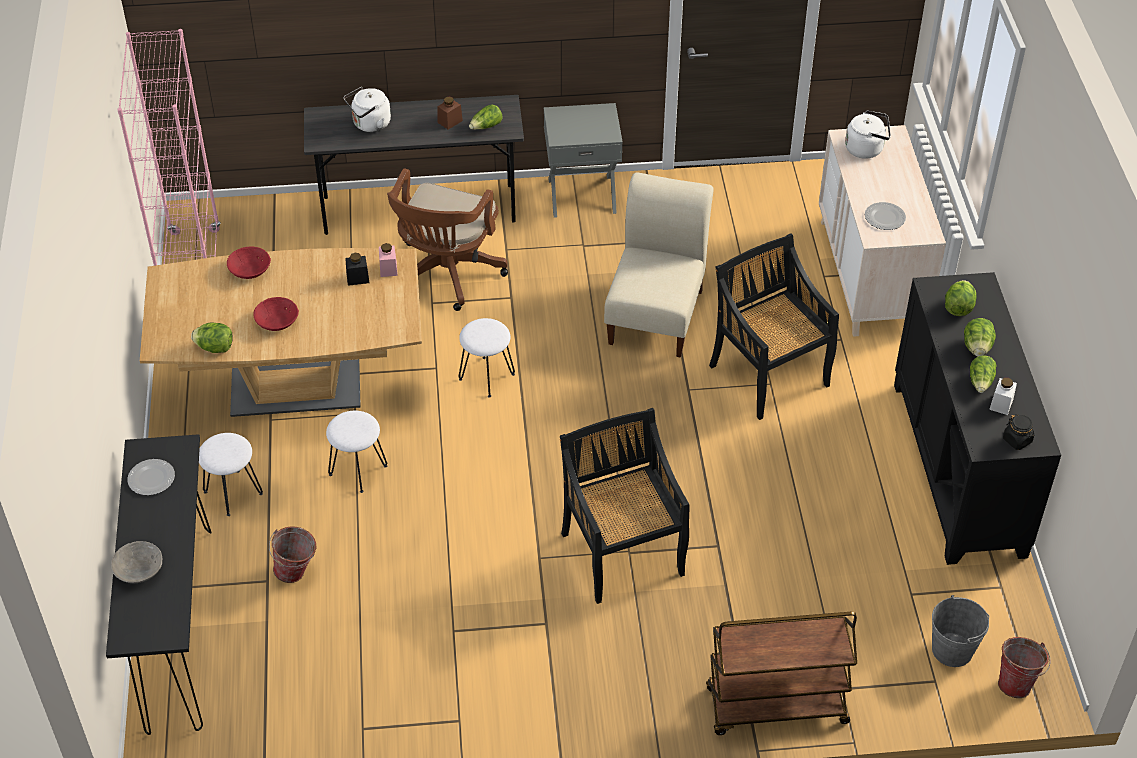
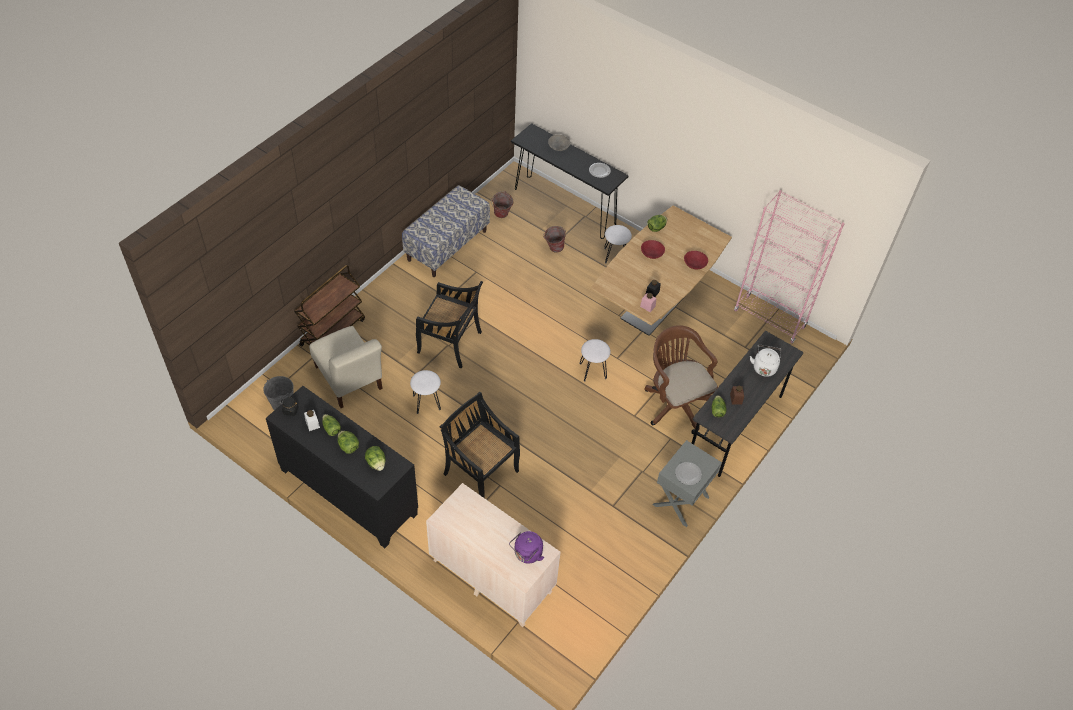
camera: 130 degrees right, 5 degrees up
(357, 470) = (585, 296): white stool -> white stool (426, 402)
(439, 714) = (447, 245): none -> bench
(656, 313) = (564, 462): beige chair -> beige chair (349, 380)
(768, 374) = (480, 471): black chair -> black chair turned 150 degrees counterclockwise
(866, 149) = (527, 554): white kettle -> purple kettle
(884, 217) = (471, 511): plate -> plate (688, 474)
(1017, 682) = (245, 410): bucket -> bucket (501, 216)

